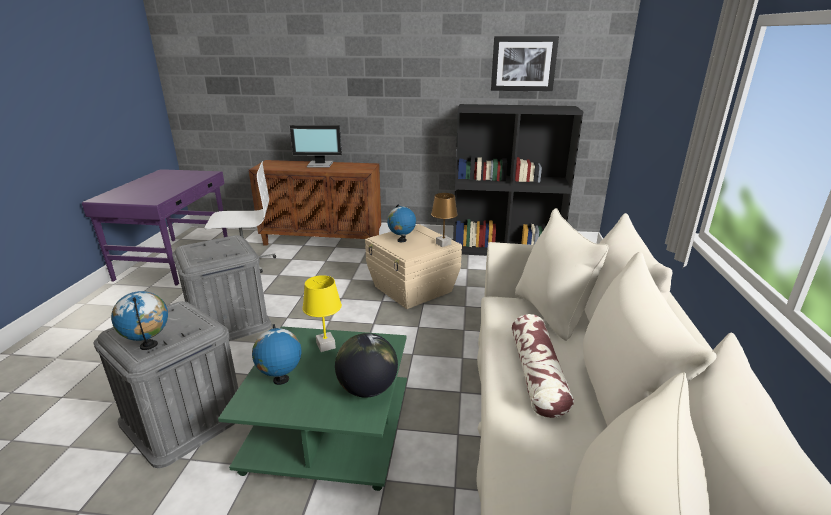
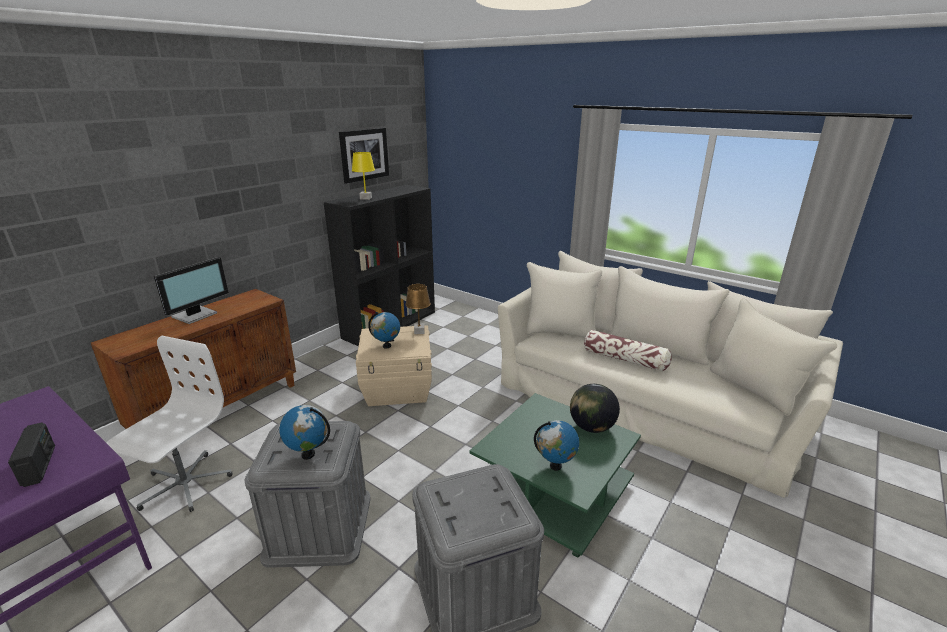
camera: 60 degrees left, 0 degrees up
(147, 194) = (39, 466): none -> radio
(149, 345) = (505, 513): globe -> globe (308, 454)
(326, 346) = (522, 432): yellow table lamp -> yellow table lamp (366, 198)

